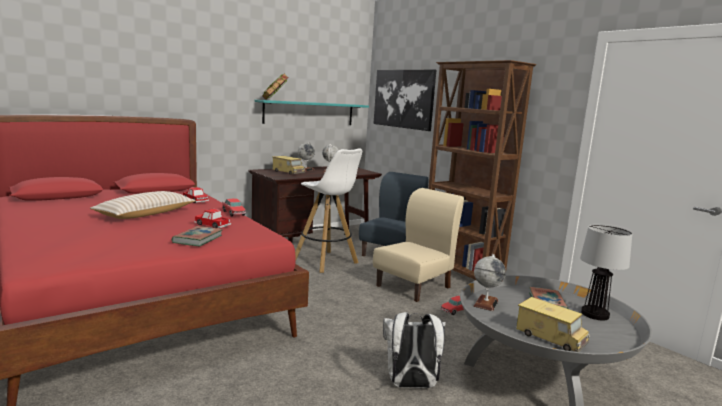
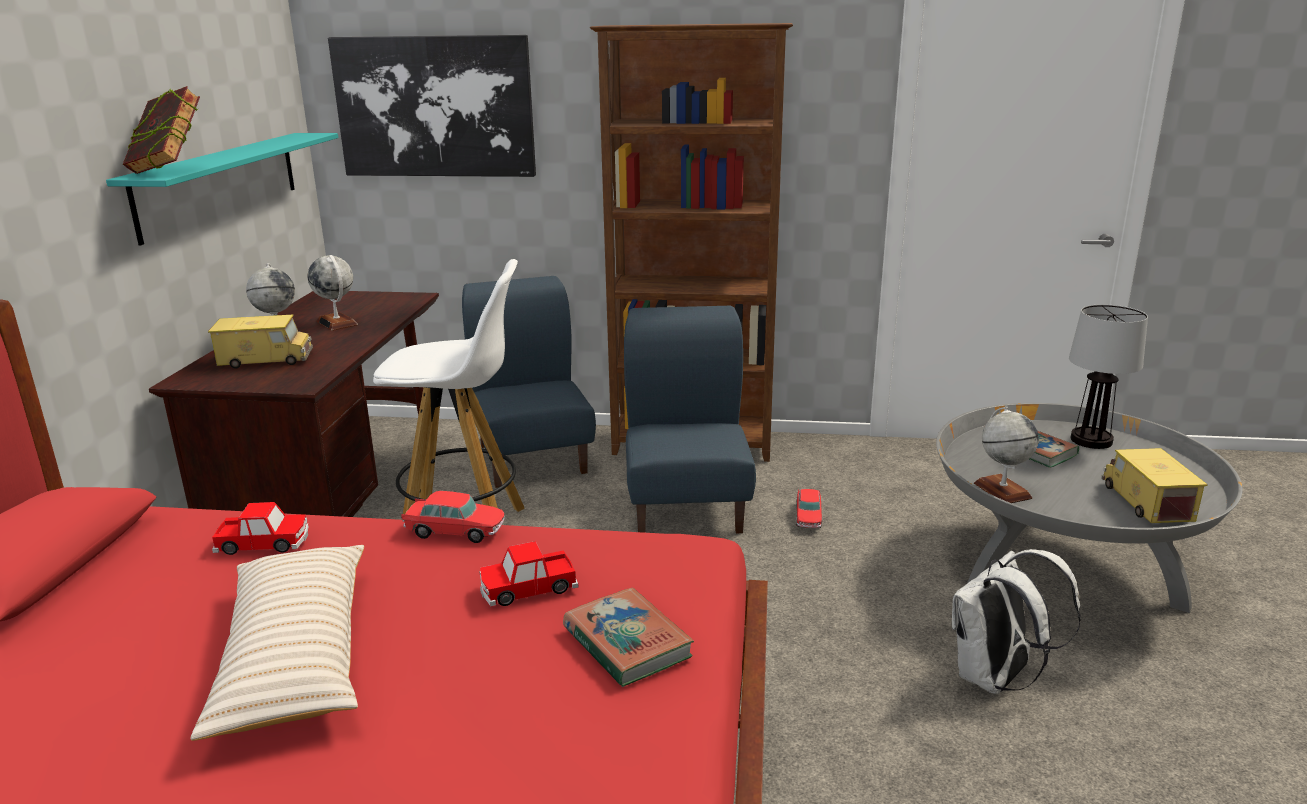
camera: 45 degrees left, 10 degrees up
(414, 286) = (687, 506): beige chair -> blue chair
(550, 337) = (1146, 502): toy truck -> toy truck turned 90 degrees counterclockwise

